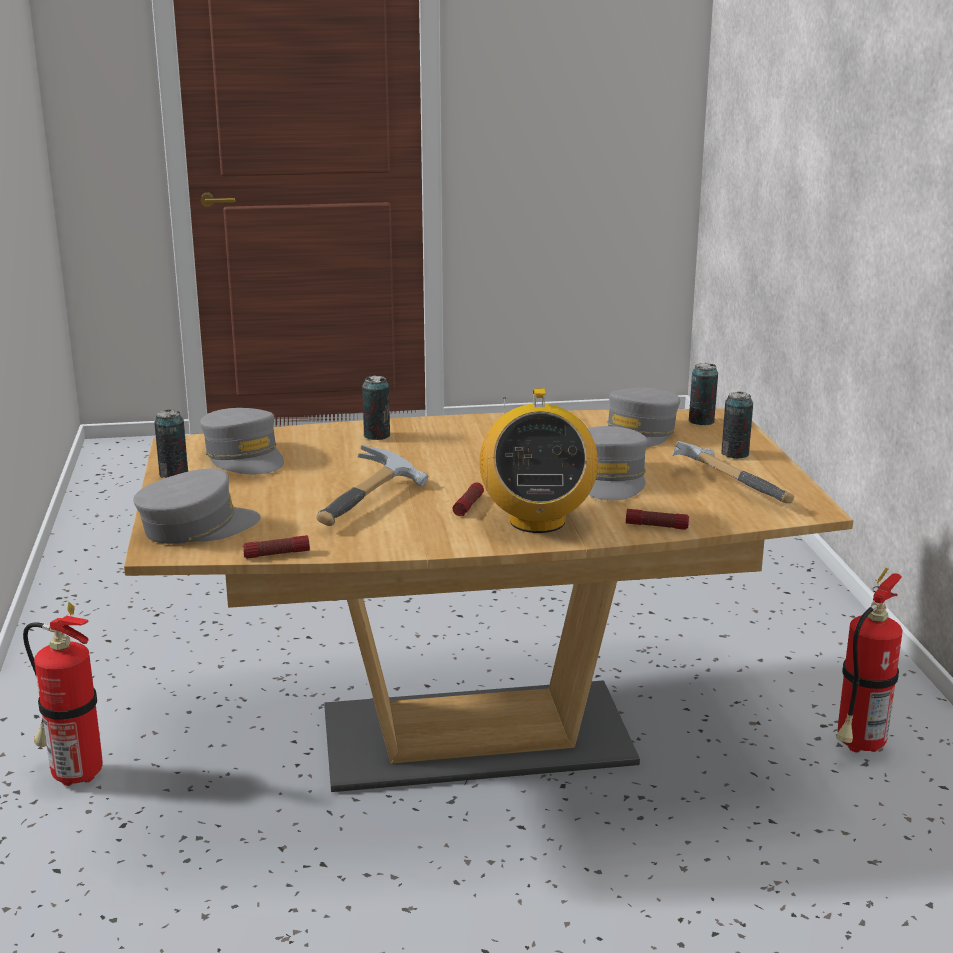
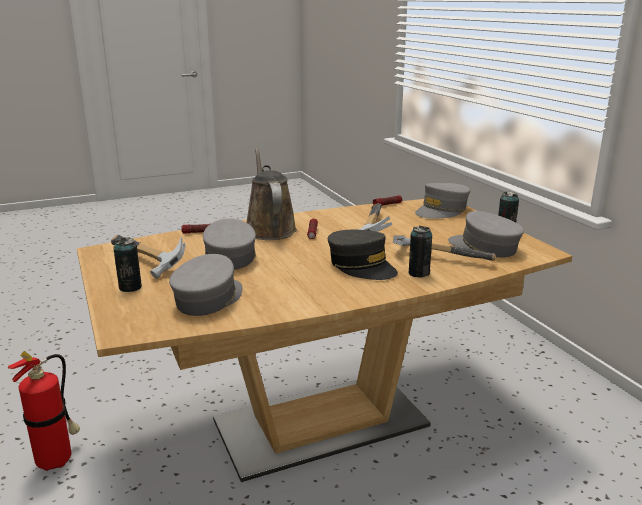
camera: 165 degrees right, 0 degrees up
(73, 774) = (523, 366): fire extinguisher -> none
(325, 452) = (438, 256): none -> hammer
(437, 450) = (361, 266): none -> grey cap
(537, 521) = (269, 229): radio -> brown watering can
(701, 421) = (146, 322): can -> none

